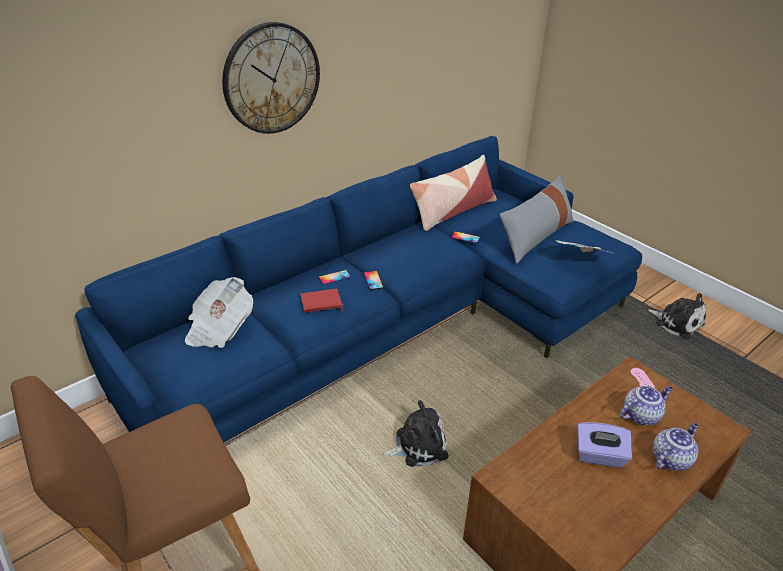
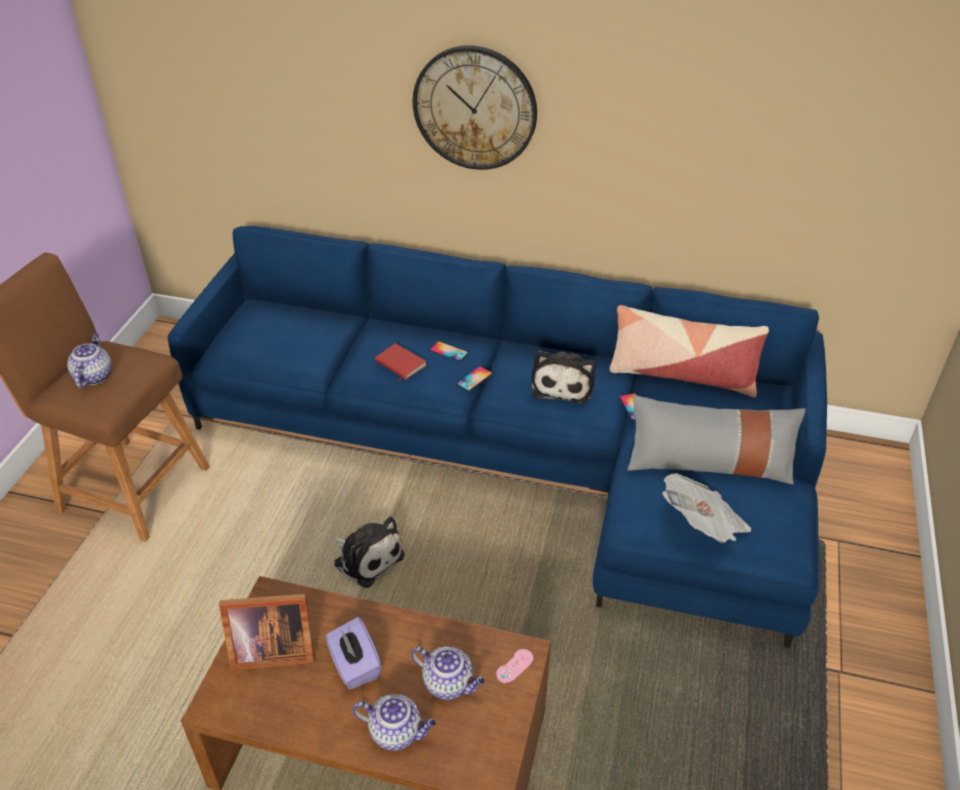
camera: 55 degrees right, 5 degrees up
(162, 465) = (93, 376): none -> teapot
(219, 328) = (309, 327): newspaper -> none
(556, 499) = (270, 649): none -> picture frame
(676, 322) = (823, 725): plush toy -> plush toy (563, 384)

